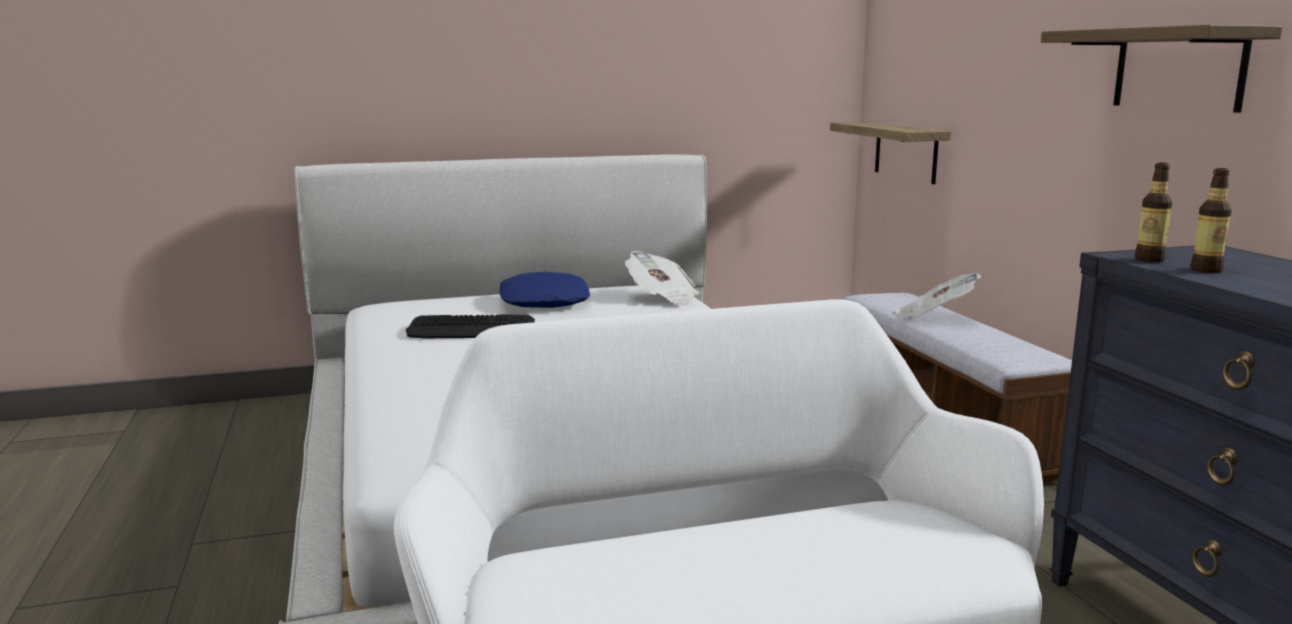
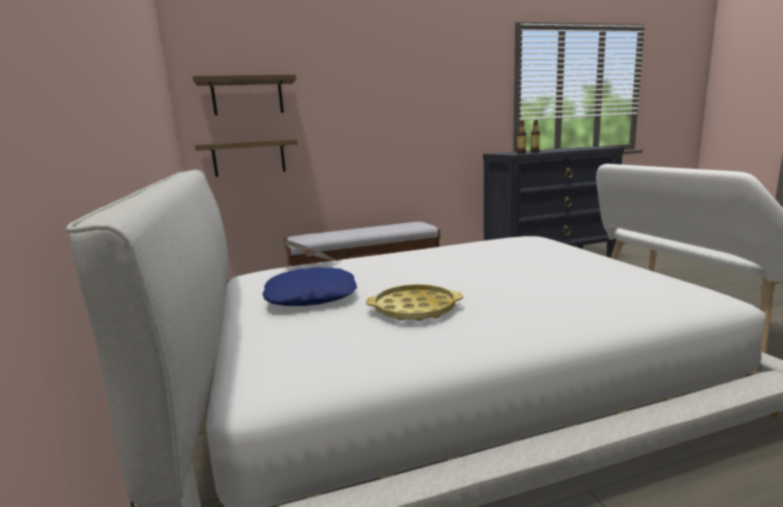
camera: 90 degrees left, 0 degrees up
(471, 329) = (414, 309): keyboard -> yellow tray
(934, 316) = (350, 231): newspaper -> none
(1178, 69) = (433, 97): shelf -> shelf (247, 96)

